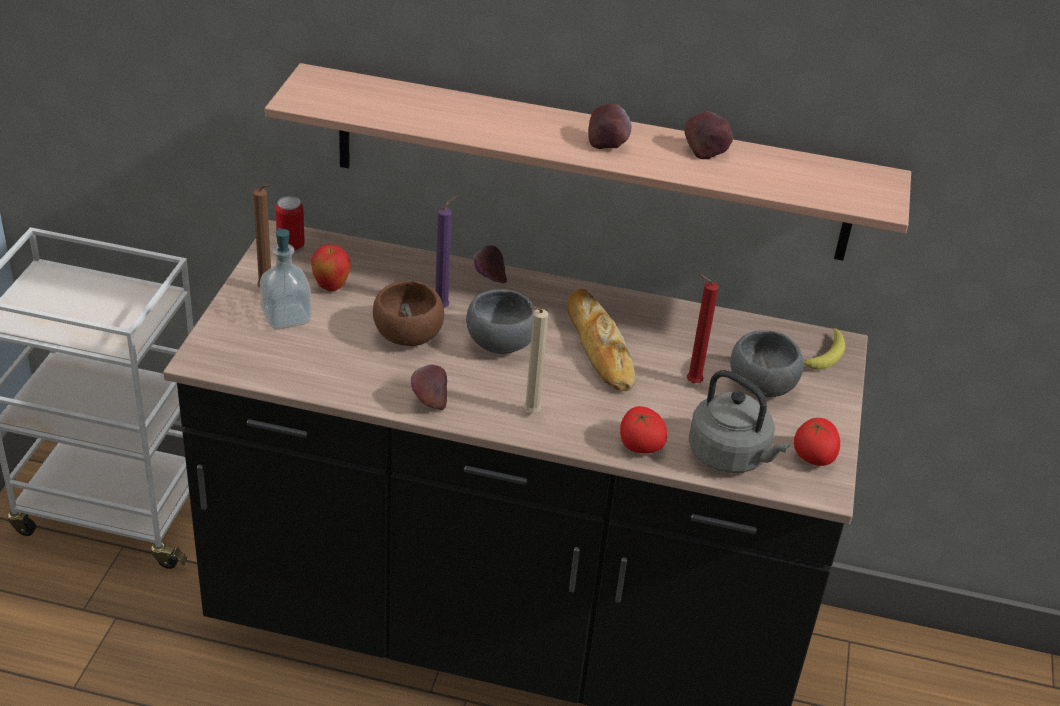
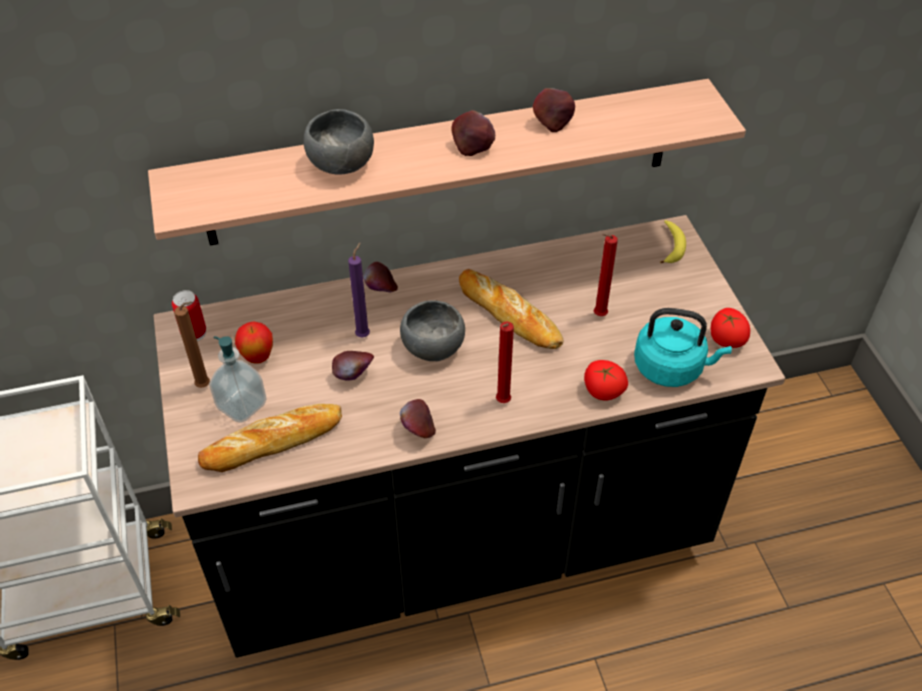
camera: 25 degrees left, 10 degrees up
(291, 356) = (273, 442): none -> bread
(406, 335) = (353, 376): brown bowl -> apple
(529, 413) = (502, 403): beige candle -> red candle
(731, 456) = (672, 368): grey kettle -> turquoise kettle
(759, 385) = (646, 294): grey bowl -> grey bowl (339, 164)

